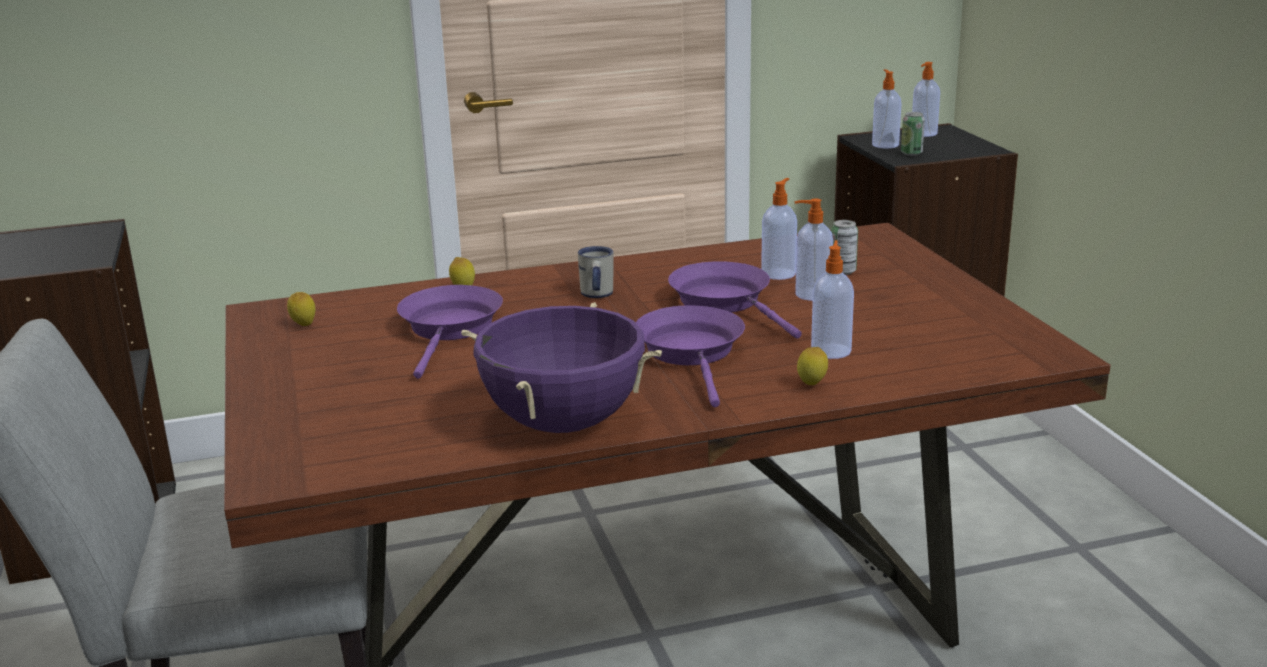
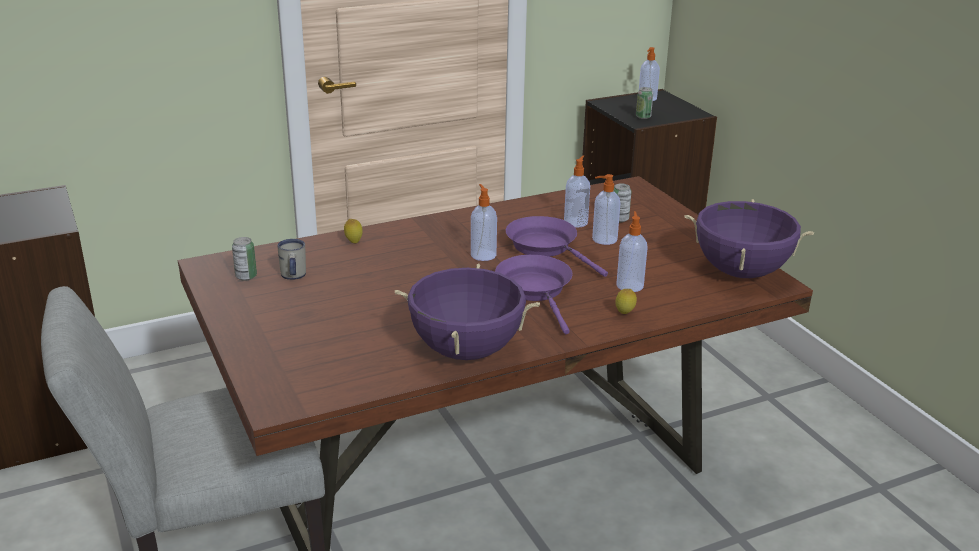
camera: 10 degrees left, 5 degrees up
(303, 325) = (246, 276): lemon -> can
(450, 329) = (357, 276): purple frying pan -> none
(596, 295) = (452, 244): white mug -> white mug (293, 277)
(885, 145) = (622, 109): soap dispenser -> soap dispenser (483, 254)
(1003, 339) = (740, 272): none -> purple cooking pot

